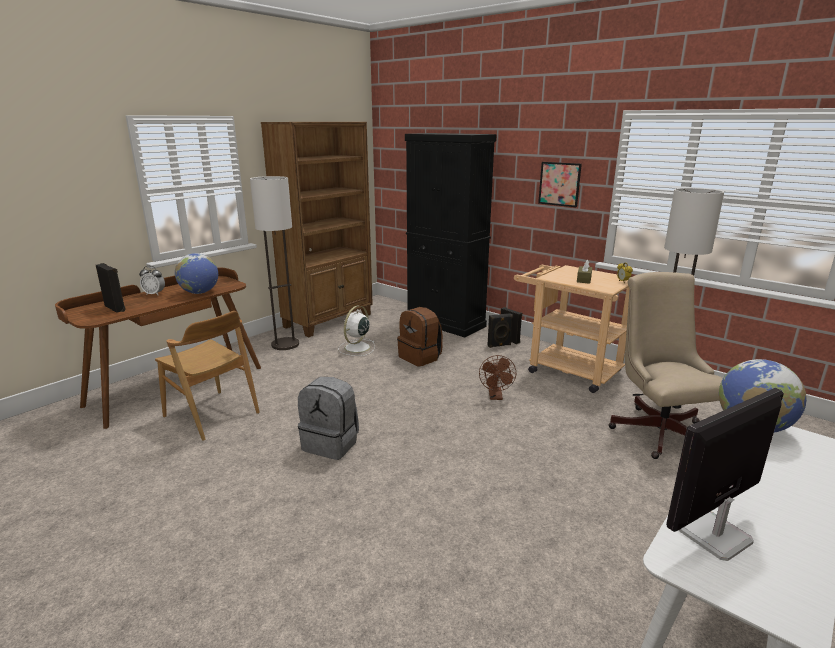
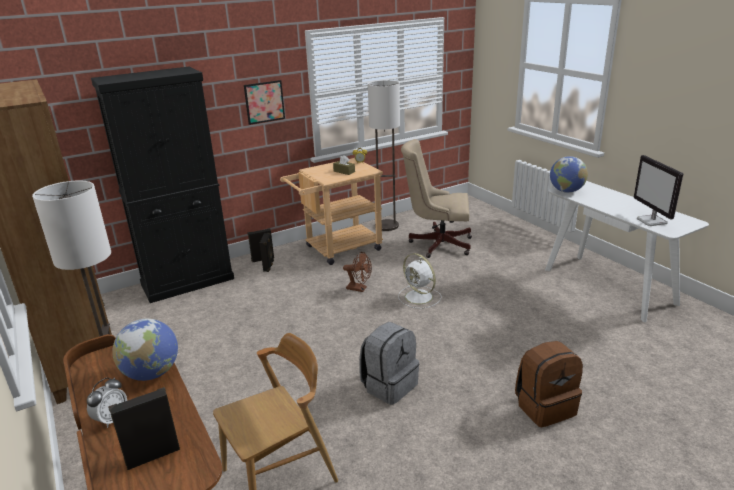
camera: 70 degrees left, 5 degrees up
(356, 348) = (194, 347): white fan -> white fan (420, 297)
(420, 357) = (256, 311): brown backpack -> brown backpack (545, 407)

